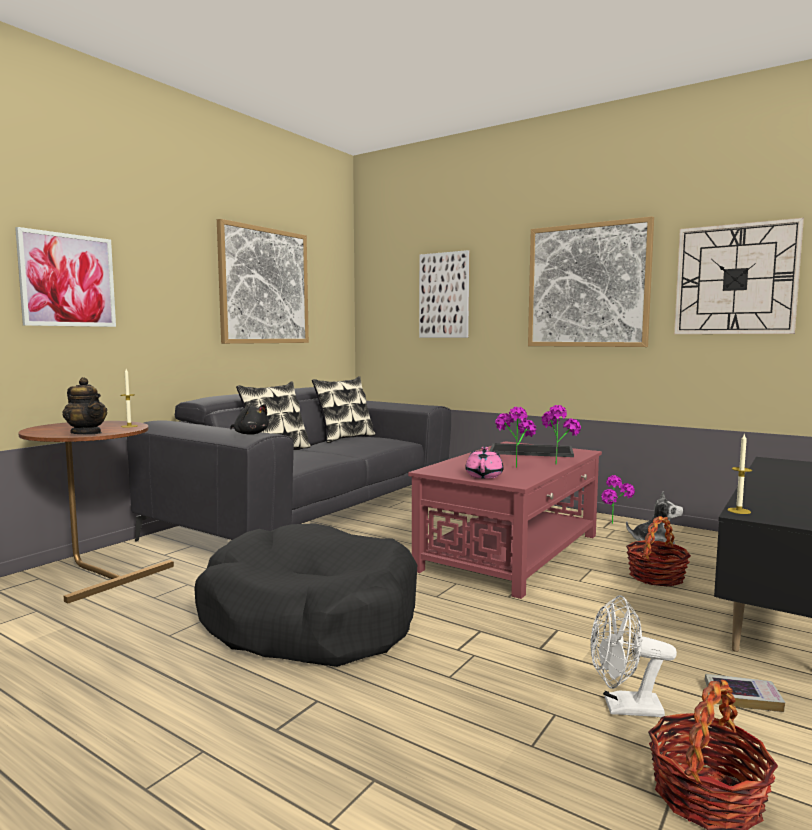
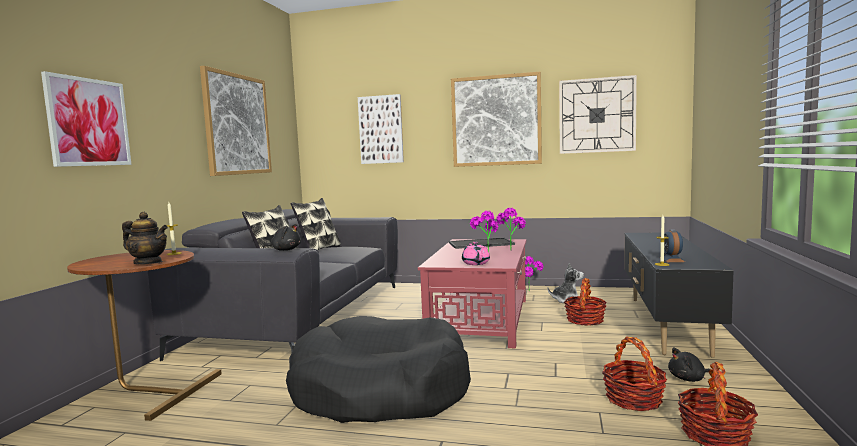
camera: 20 degrees left, 0 degrees up
(623, 708) = (633, 399): white fan -> basket
(742, 697) = (688, 379): book -> black plush toy
(767, 506) = (672, 260): none -> alarm clock

